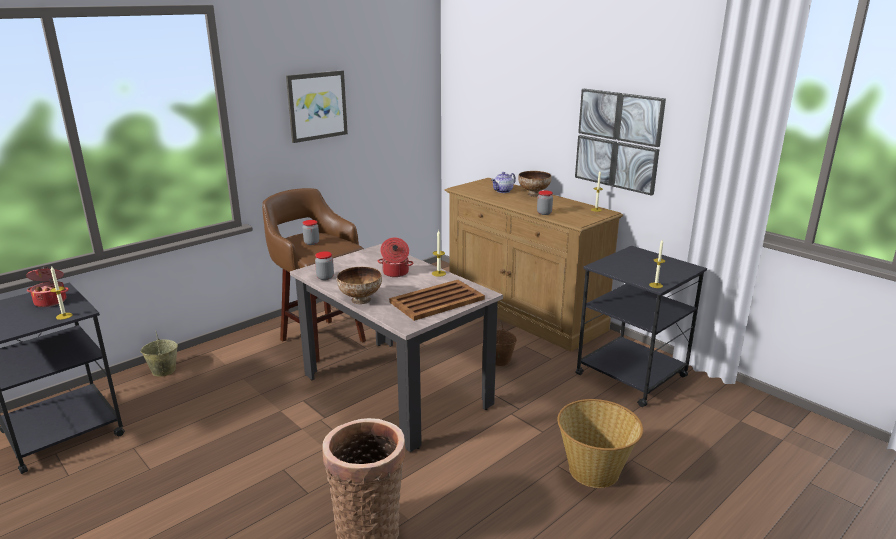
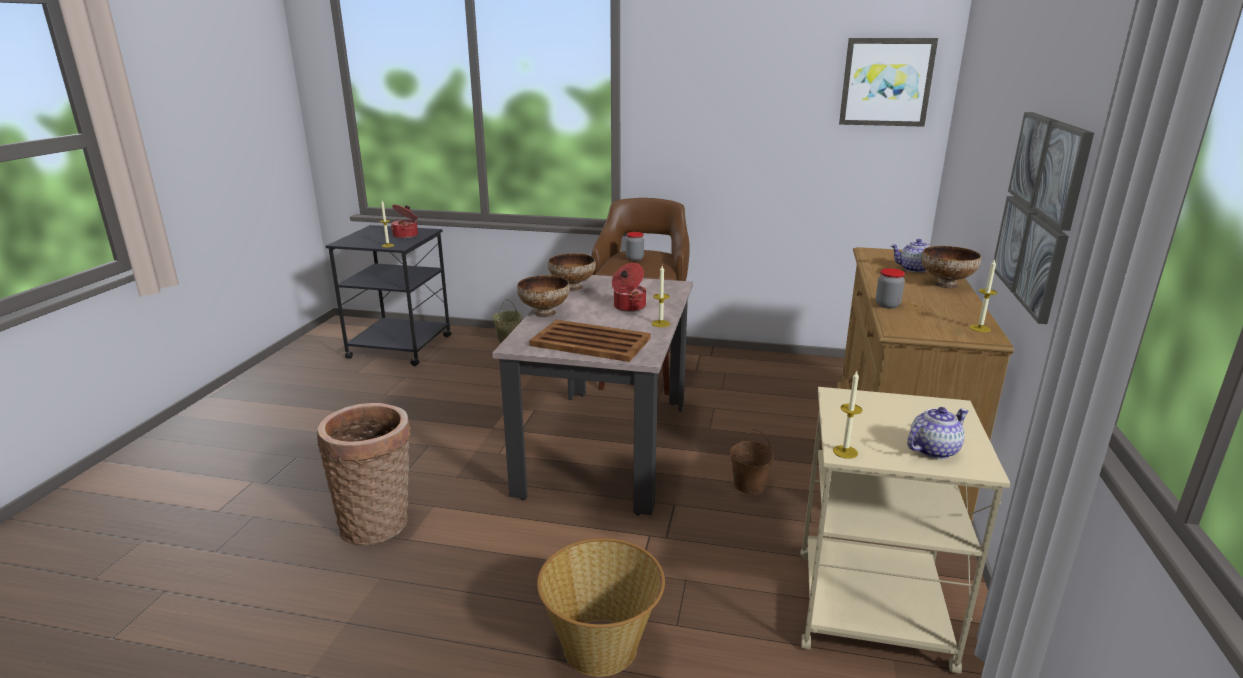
camera: 55 degrees right, 0 degrees up
(316, 106) = (732, 110): picture -> picture (886, 82)
(325, 277) = (572, 287): jar -> bowl
(632, 376) = (871, 611): black cart -> beige cart
(669, 269) = (933, 450): none -> teapot

